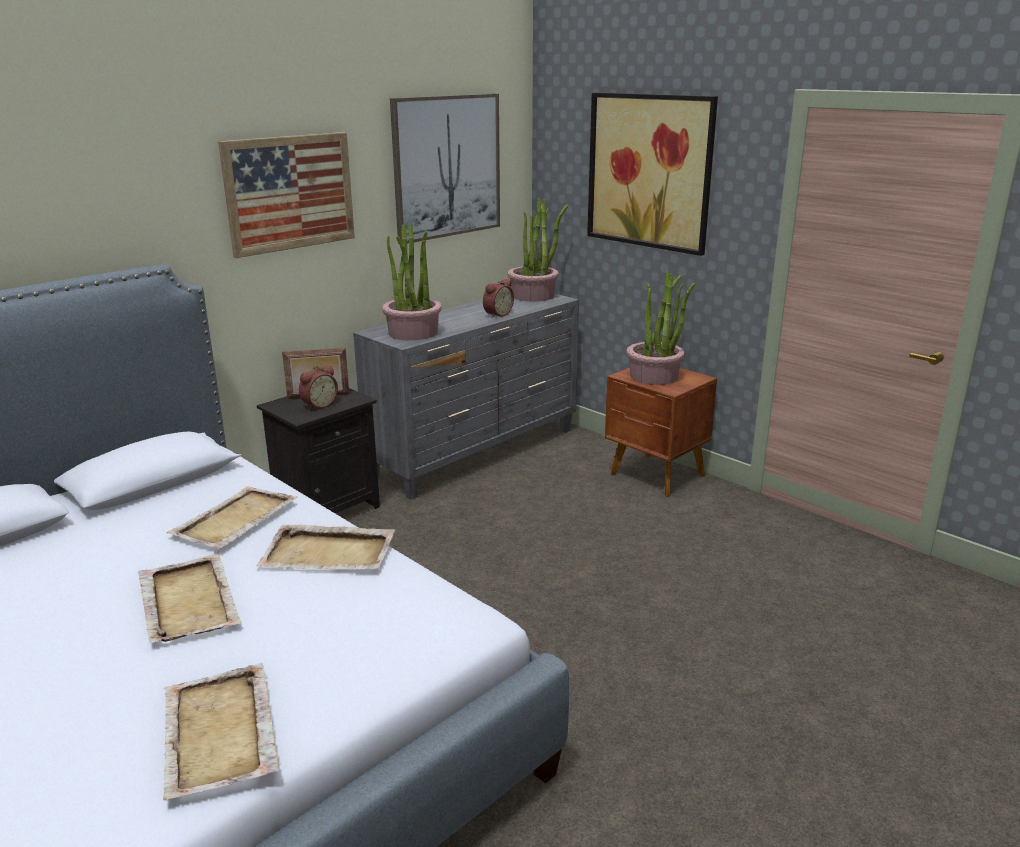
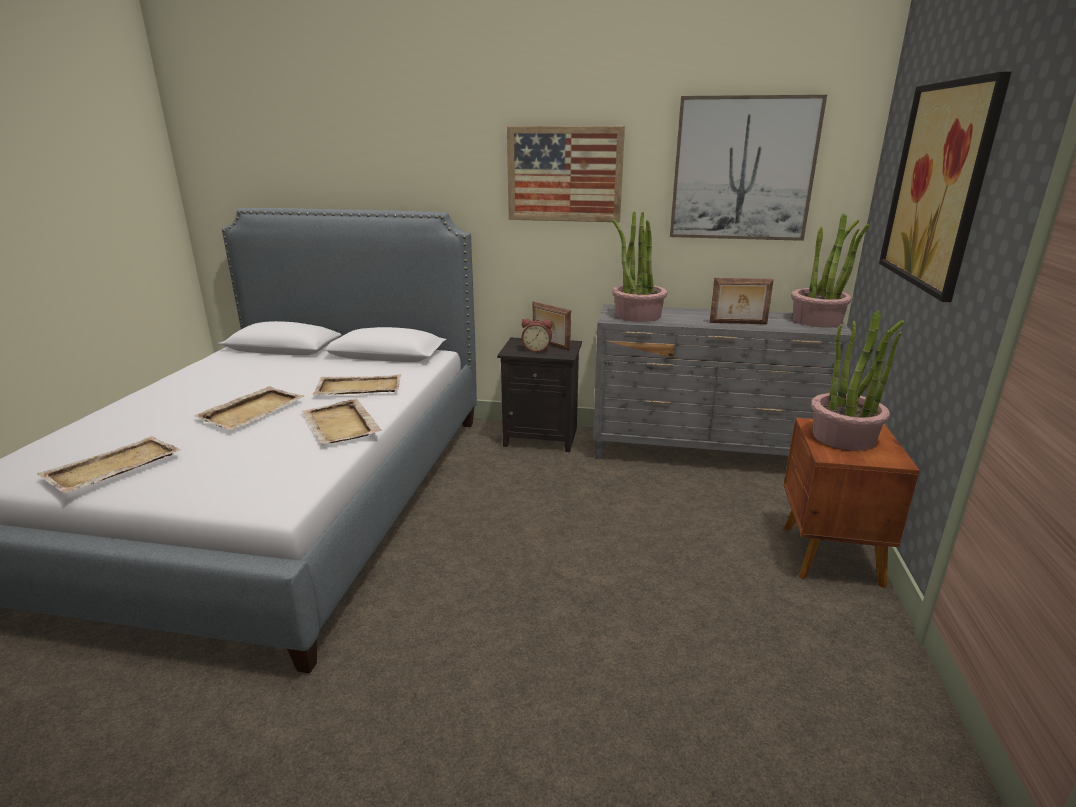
camera: 55 degrees right, 0 degrees up
(497, 314) = (738, 323): alarm clock -> picture frame

